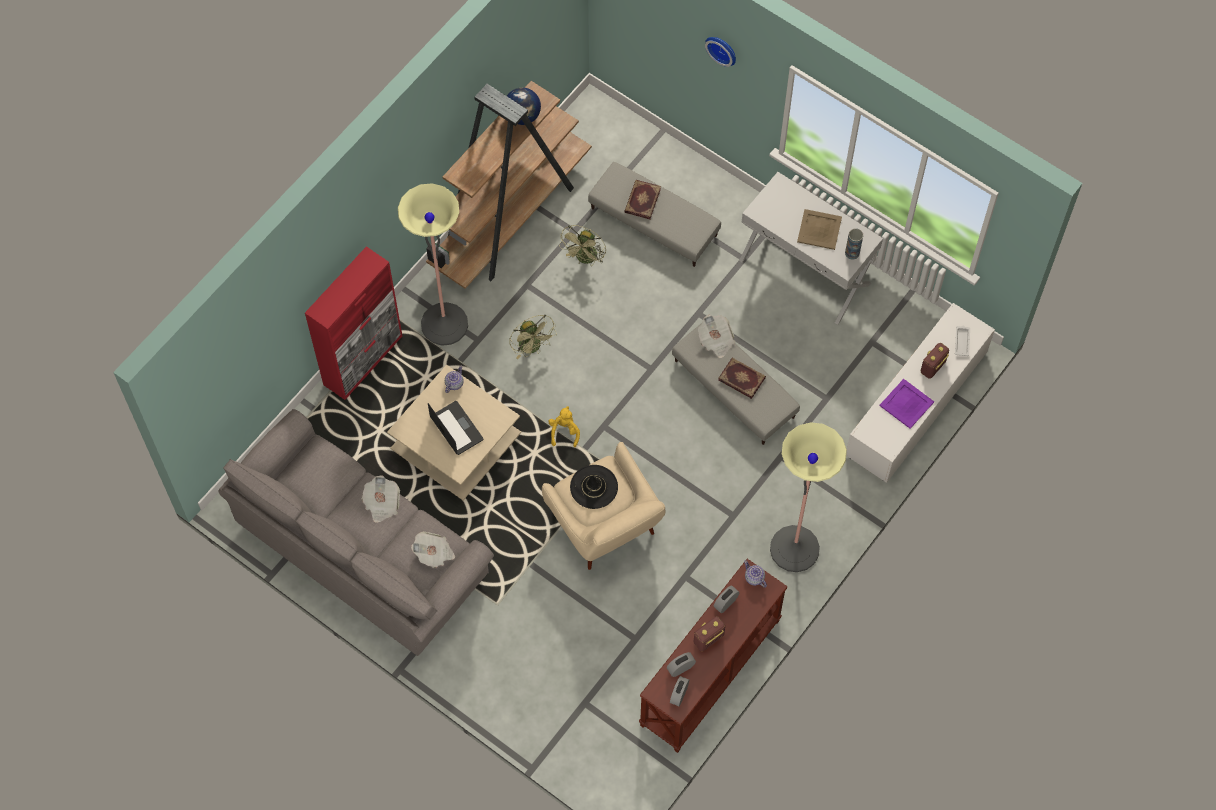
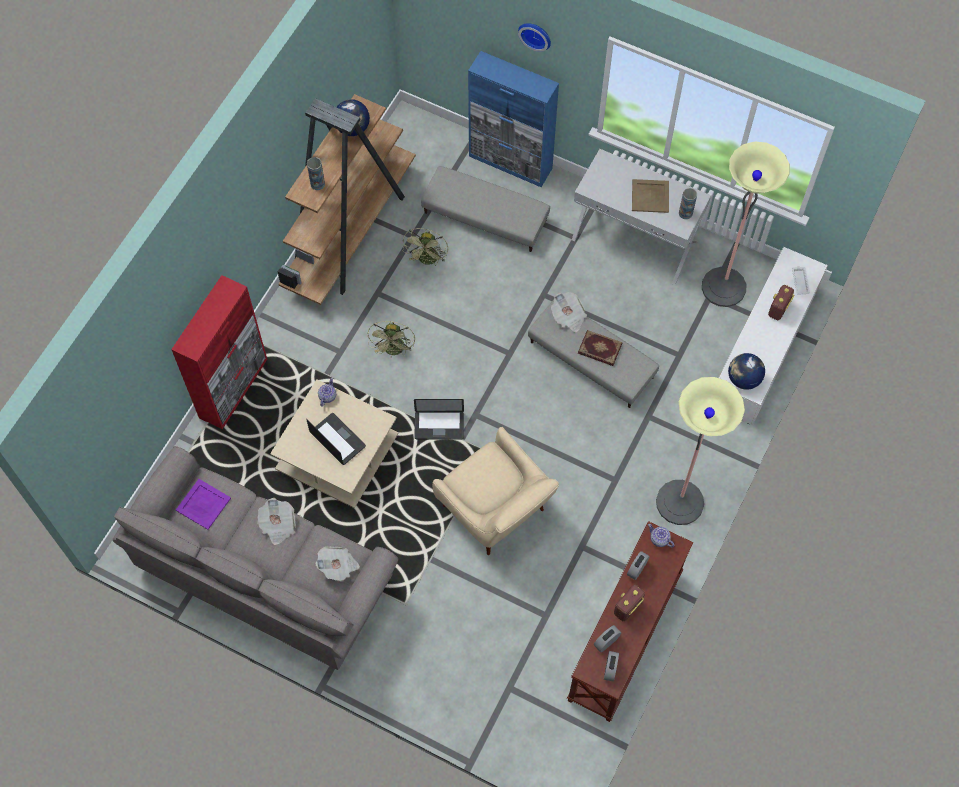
camera: 10 degrees left, 0 degrees up
(444, 324) = (305, 342): floor lamp -> floor lamp (723, 287)
(477, 168) = (317, 184): none -> vase
(533, 347) = (394, 350): green fan -> green fan turned 45 degrees clockwise
(564, 431) = (439, 426): yellow plush toy -> laptop
(594, 487) = (482, 475): black hat -> none
(642, 200) = (472, 197): book -> none
(692, 168) = (511, 162): none -> blue cabinet
(880, 433) = (743, 379): none -> globe
(907, 404) = (762, 347): purple tray -> purple tray (204, 504)

